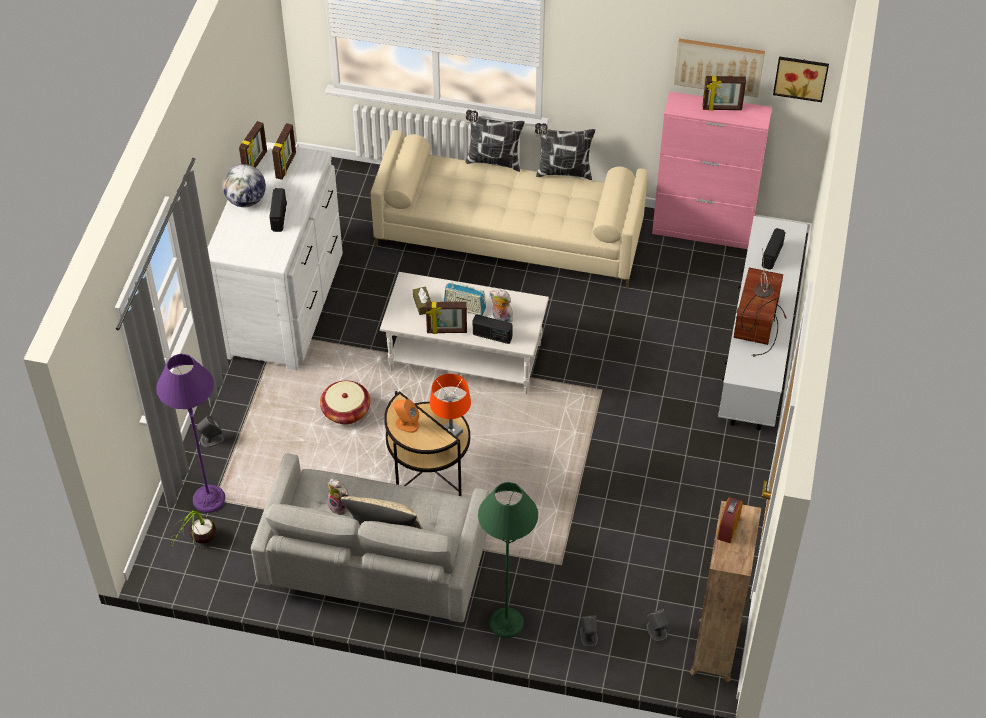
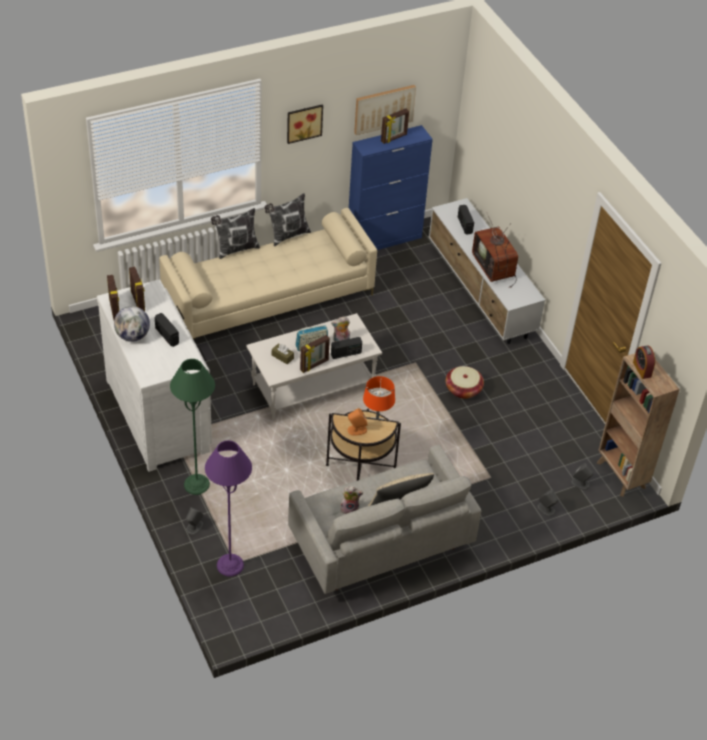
camera: 40 degrees left, 5 degrees down
(199, 550) = (256, 601): potted plant -> none
(346, 411) = (267, 460): basket -> basket (463, 389)
(506, 623) = (492, 530): green floor lamp -> green floor lamp (197, 484)
(703, 230) = (384, 239): pink cabinet -> blue cabinet
(801, 77) = (438, 94): picture -> picture (303, 122)

